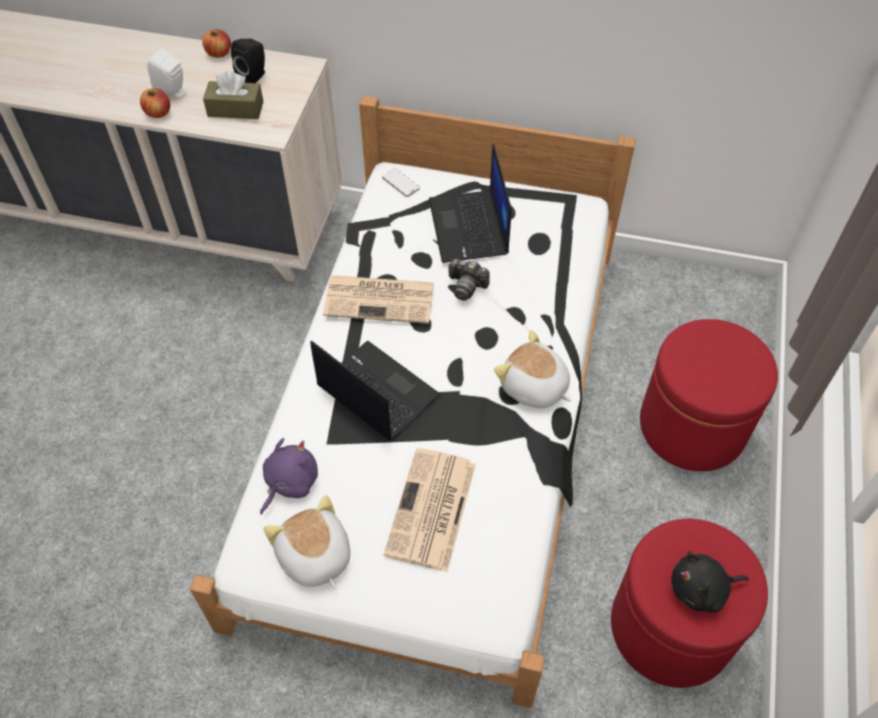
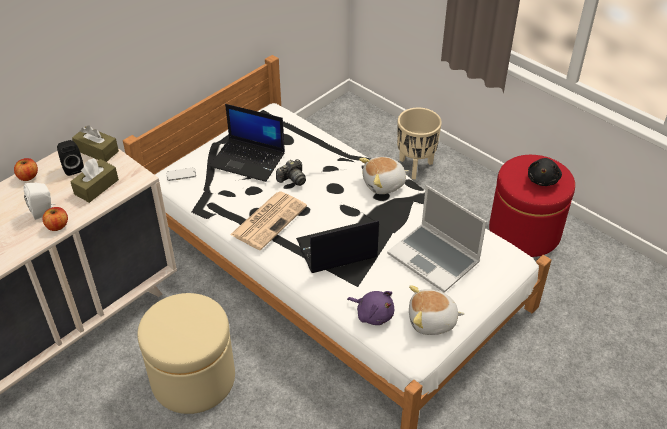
camera: 60 degrees left, 10 degrees down
(194, 371) = (193, 379): none -> beige ottoman
(289, 482) = (373, 314): purple plush toy -> purple plush toy turned 150 degrees clockwise
(294, 79) = (97, 151): none -> brown tissue box
(431, 511) = (435, 258): newspaper -> laptop
(692, 426) = (415, 167): red ottoman -> beige planter

